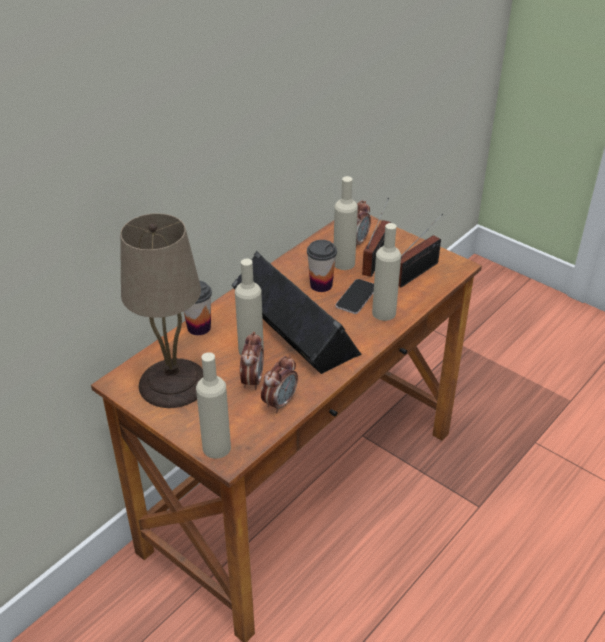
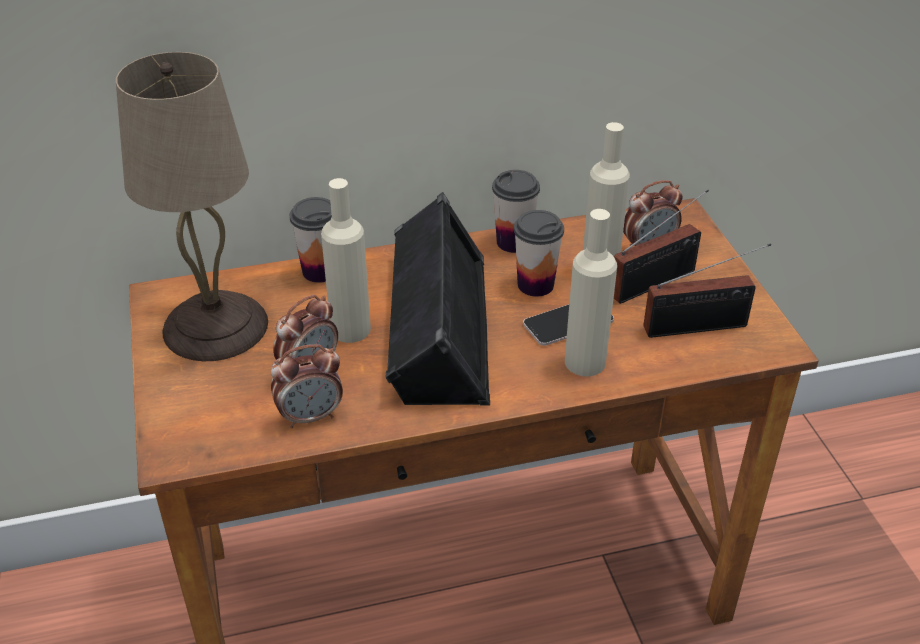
camera: 35 degrees right, 0 degrees up
(216, 447) = (173, 433): beige bottle -> none
(286, 267) = (513, 242): none -> cup

